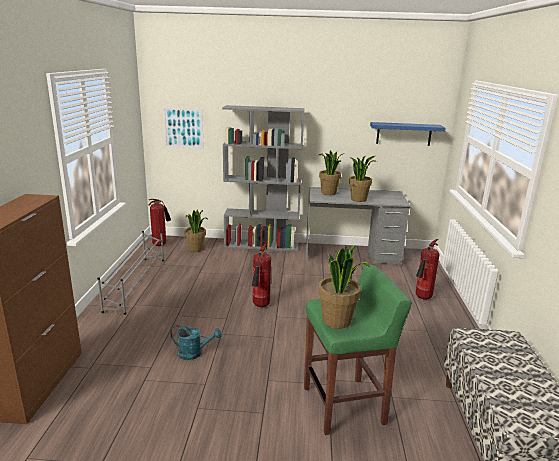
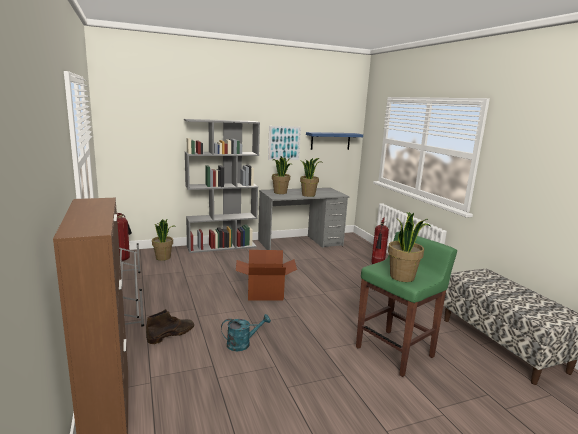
camera: 25 degrees left, 5 degrees down
(141, 327) = (171, 334): none -> brown boot
(183, 128) = (140, 141): picture -> picture (284, 143)
(260, 306) = (265, 294): fire extinguisher -> cardboard box

